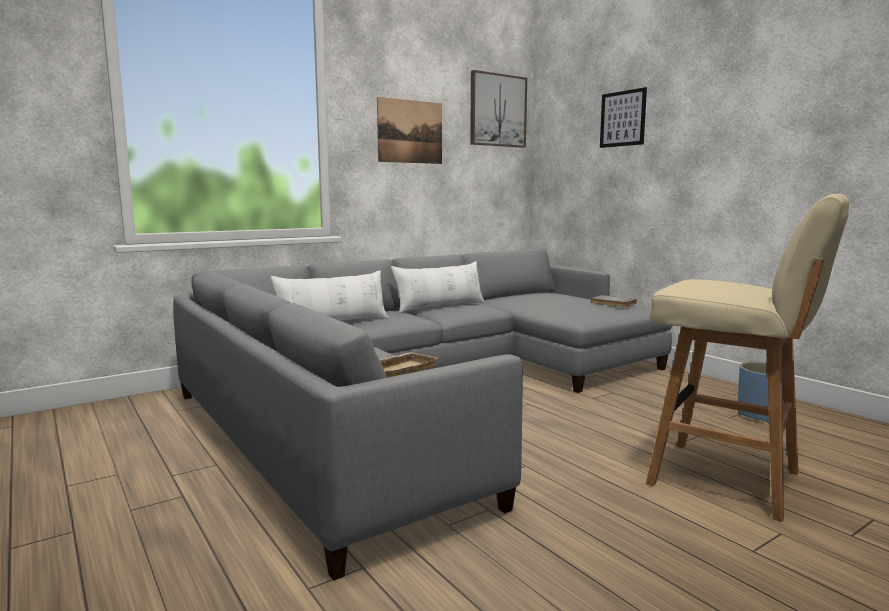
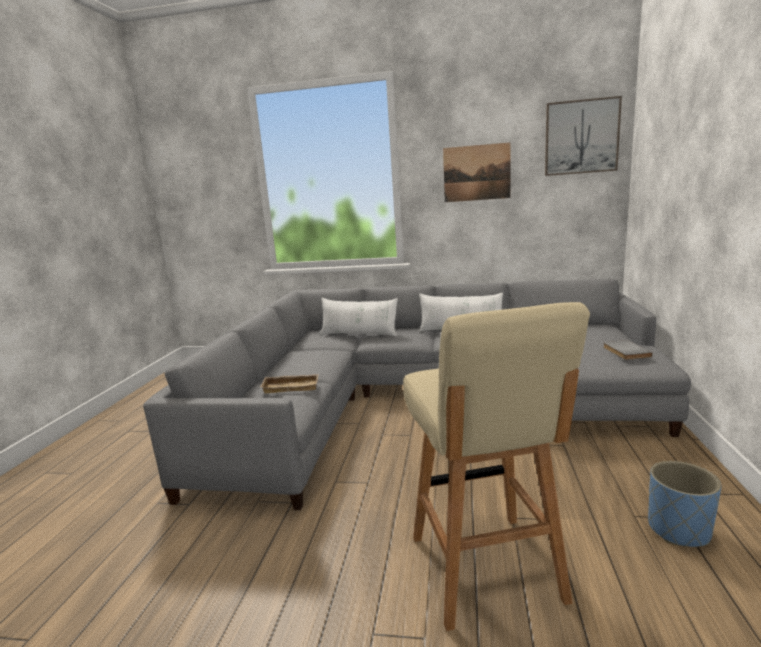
camera: 45 degrees right, 5 degrees up
(623, 118) = (683, 139): picture -> none

